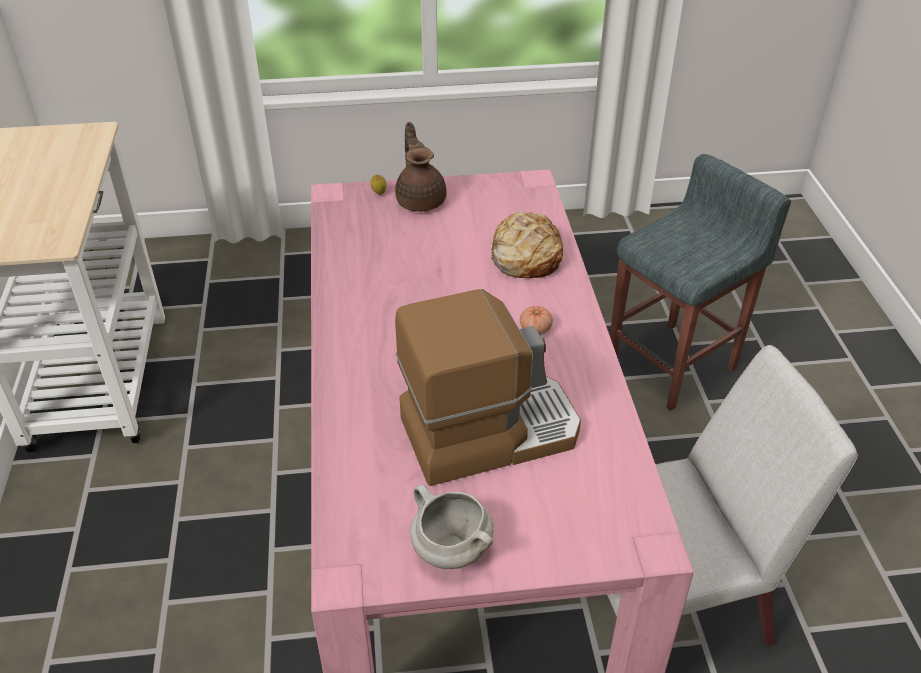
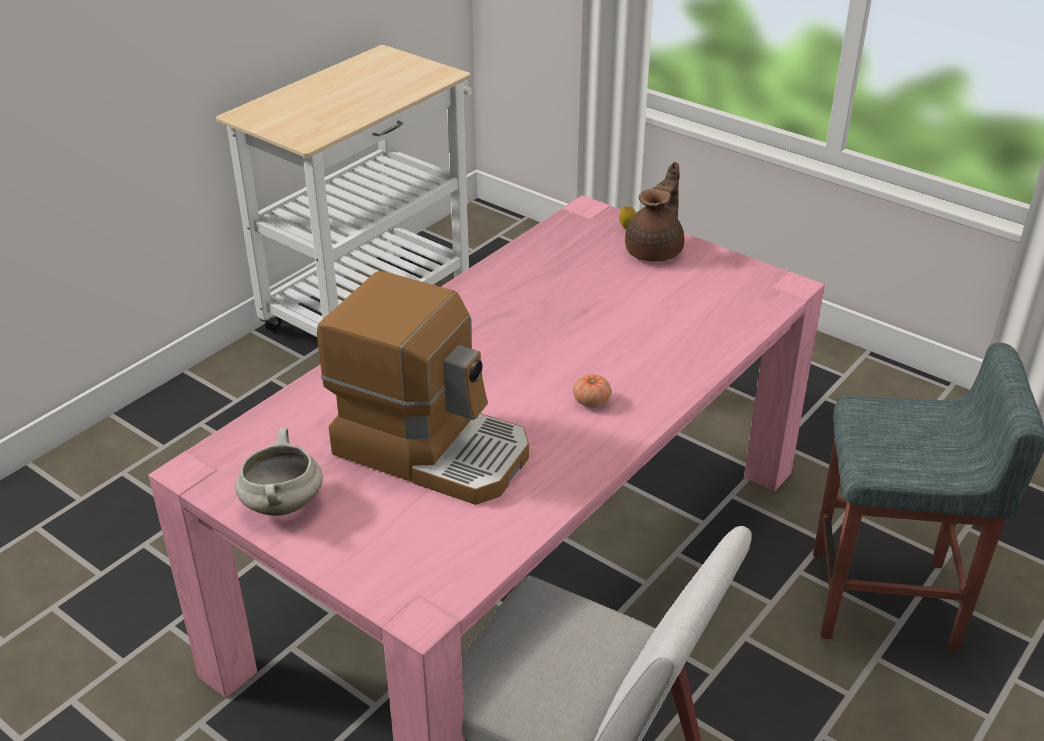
camera: 45 degrees right, 5 degrees down
(525, 257) = (676, 342): bread -> none

